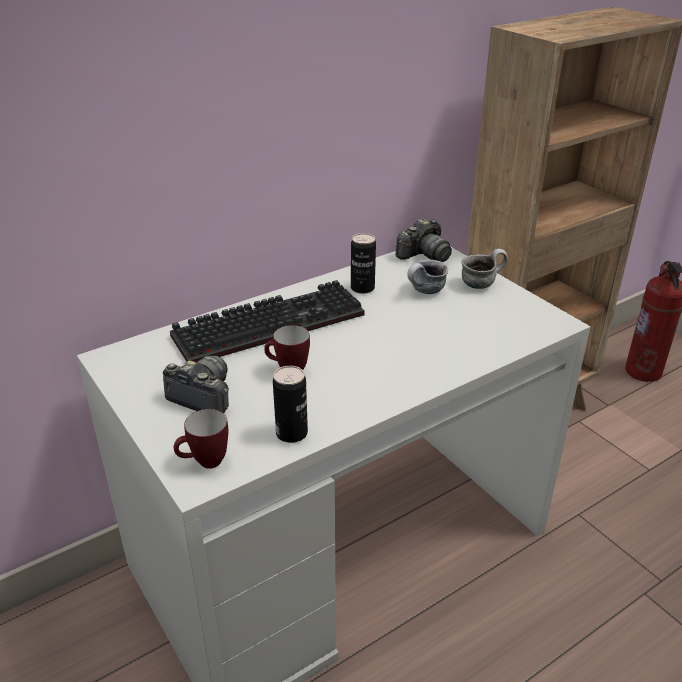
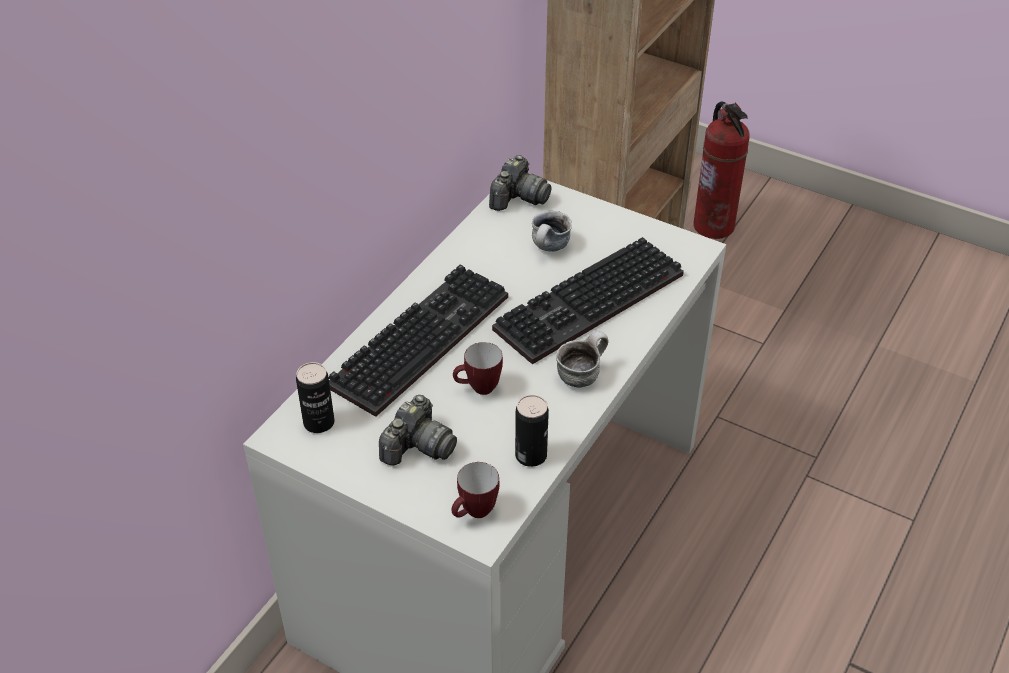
camera: 25 degrees left, 10 degrees up
(203, 397) = (418, 446): camera -> camera turned 120 degrees clockwise
(362, 288) = (483, 262): can -> can (319, 422)
(430, 338) = (589, 306): none -> keyboard
(481, 283) = (598, 220): mug -> mug (581, 374)

